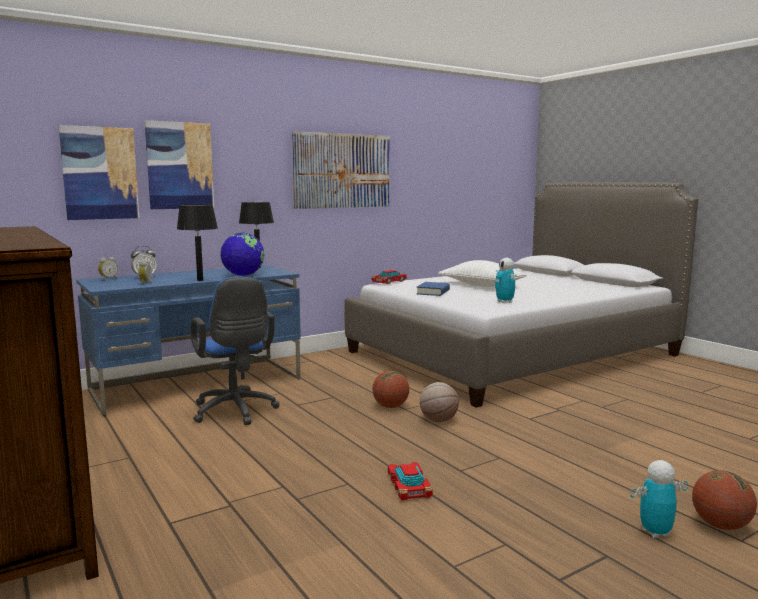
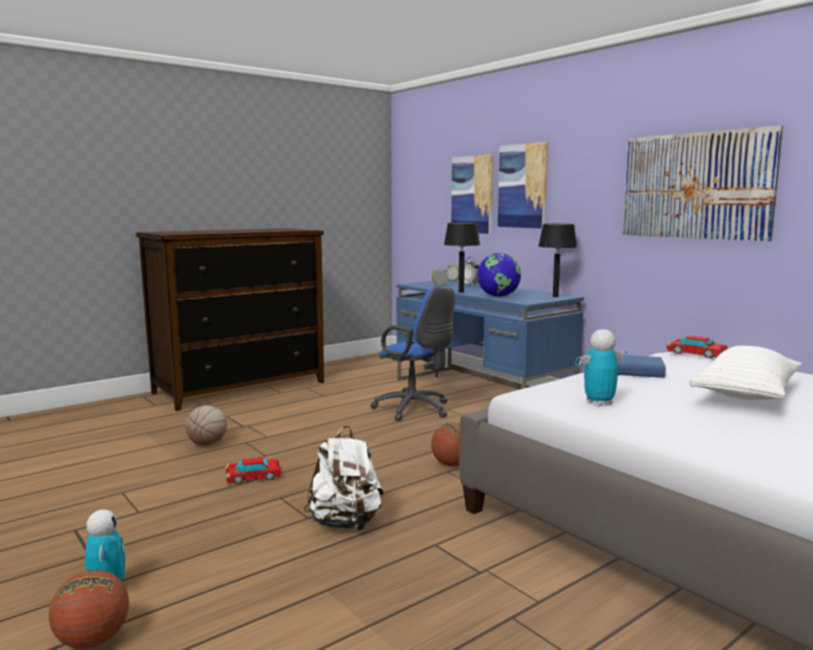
camera: 85 degrees right, 0 degrees up
(235, 412) = (416, 410): blue office chair -> blue office chair turned 105 degrees counterclockwise
(438, 420) = (415, 488): basketball -> basketball (207, 444)
(506, 444) = (345, 523): none -> white backpack

